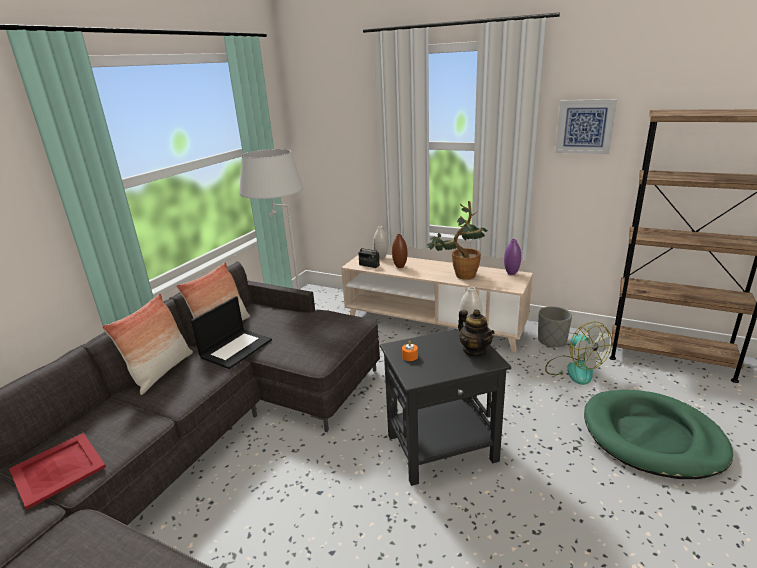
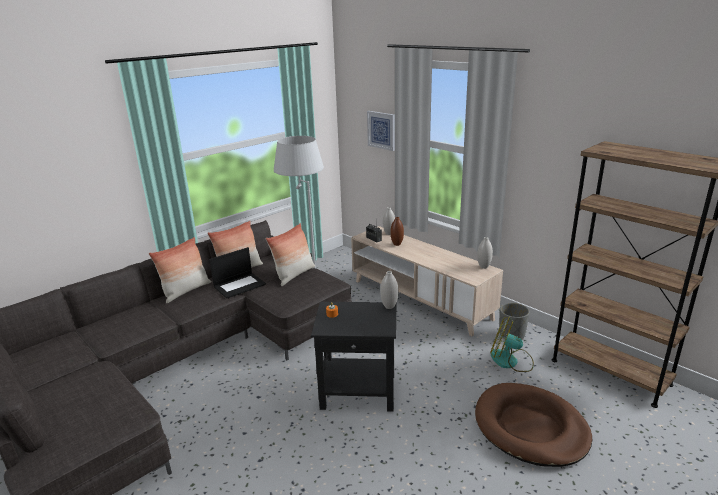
camera: 20 degrees right, 0 degrees up
(57, 469) = (102, 335): red tray -> none
(300, 321) = (294, 275): none -> pillow
(460, 275) = (438, 261): potted plant -> none
(474, 350) = (380, 320): teapot -> none
(511, 273) = (483, 267): purple vase -> white vase
(573, 369) = (510, 361): fan -> fan turned 120 degrees clockwise
(585, 126) = (553, 147): picture -> picture (381, 130)
(652, 437) = (530, 428): green dog bed -> brown dog bed

